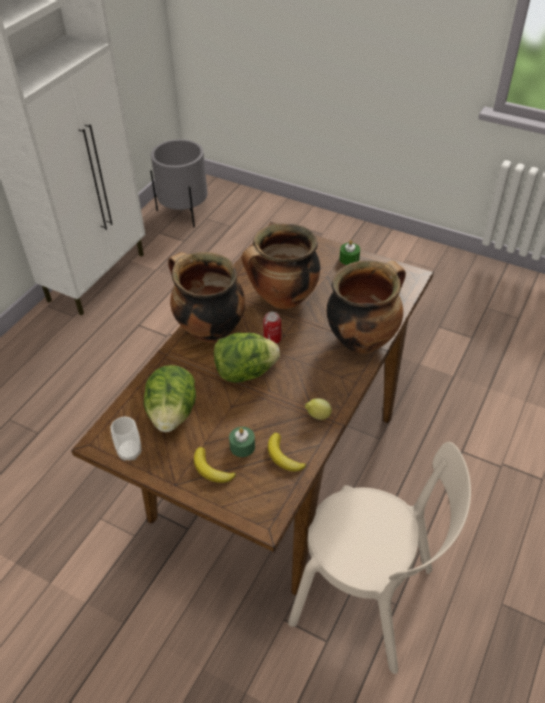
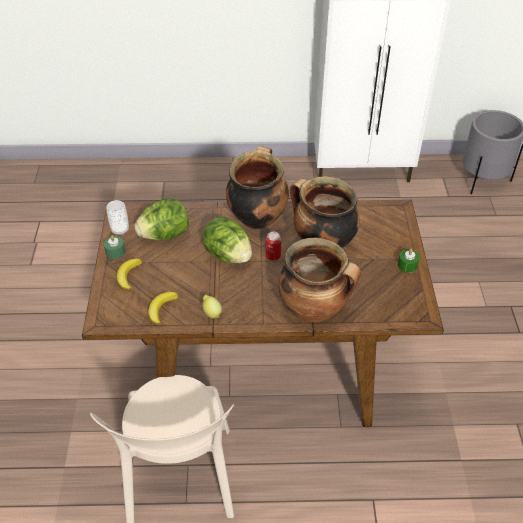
camera: 60 degrees right, 0 degrees up
(242, 446) = (157, 283): green candle -> green candle (115, 252)

